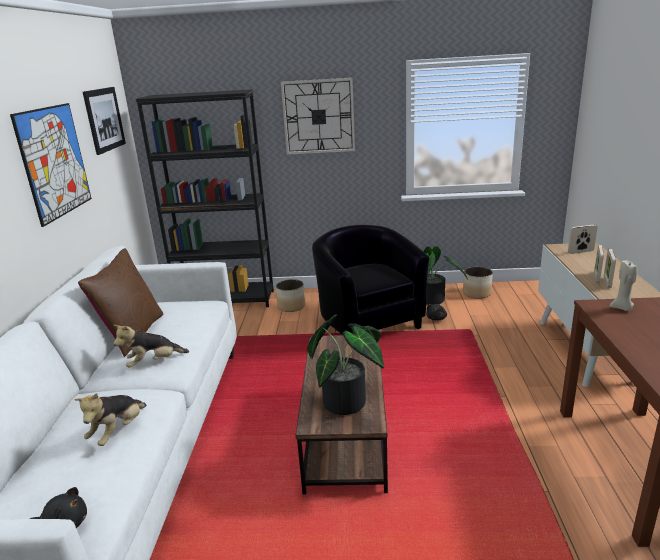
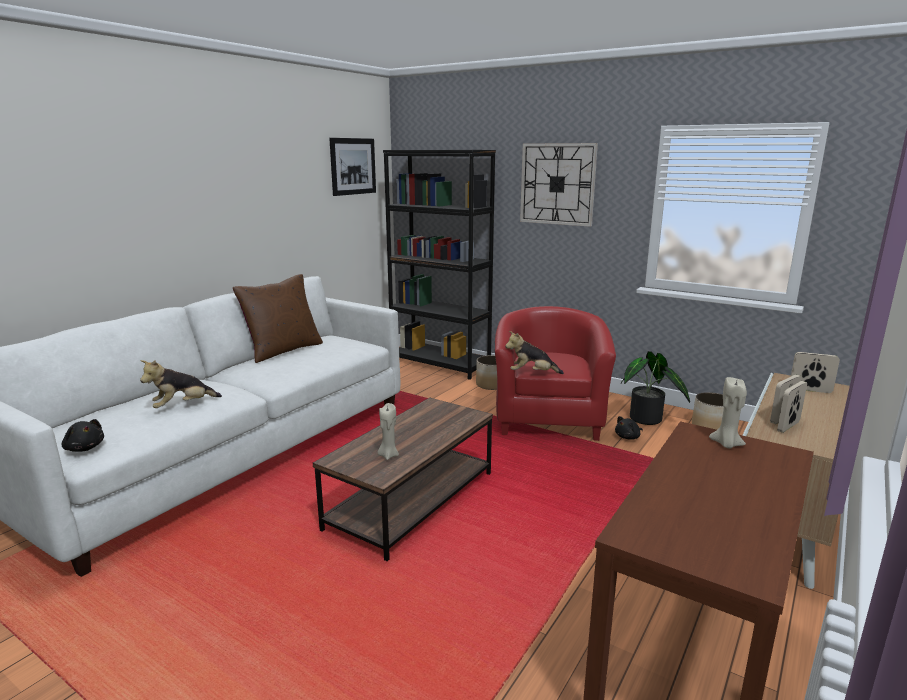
camera: 30 degrees right, 5 degrees down
(54, 162) = (276, 191): picture -> none
(153, 363) = (269, 373): plush toy -> plush toy (532, 373)
(349, 401) = (388, 455): potted plant -> beige candle
(367, 322) = (548, 418): black armchair -> red armchair

